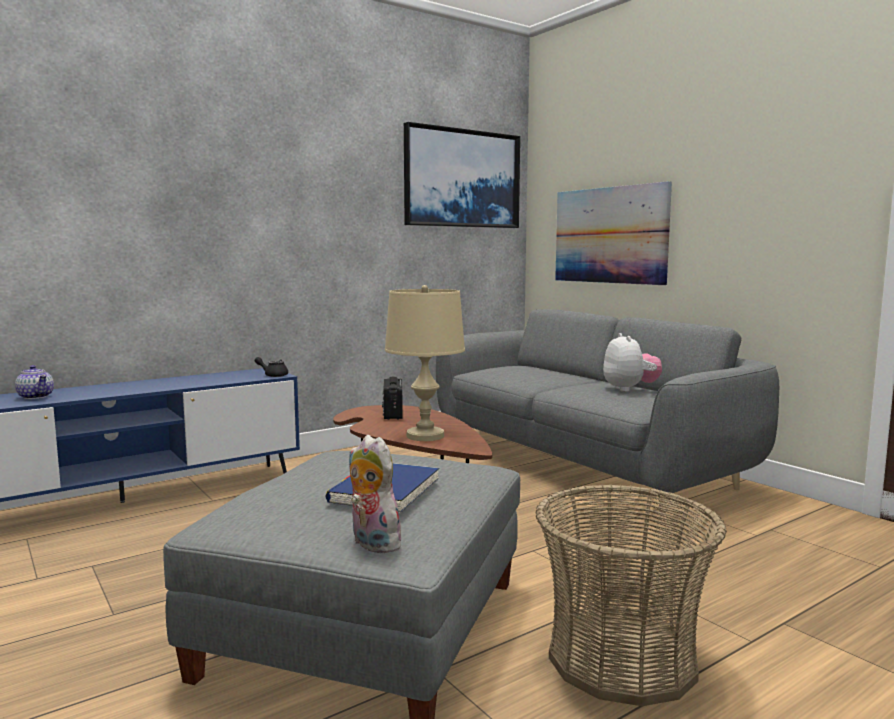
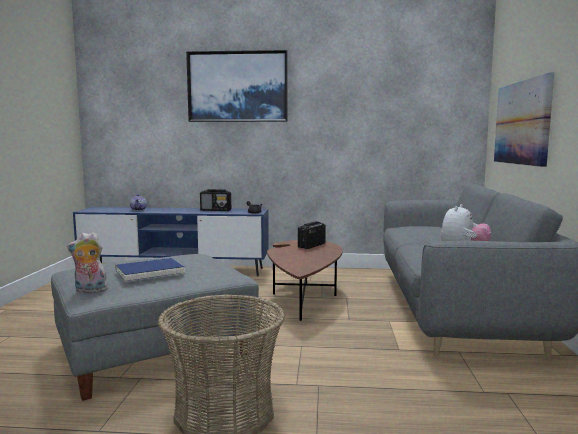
camera: 40 degrees right, 0 degrees up
(198, 379) = (216, 210): none -> radio
(371, 544) = (89, 291): plush toy -> plush toy turned 90 degrees counterclockwise
(425, 436) = (294, 259): beige table lamp -> none
(462, 179) = (422, 83): picture -> picture (238, 87)

